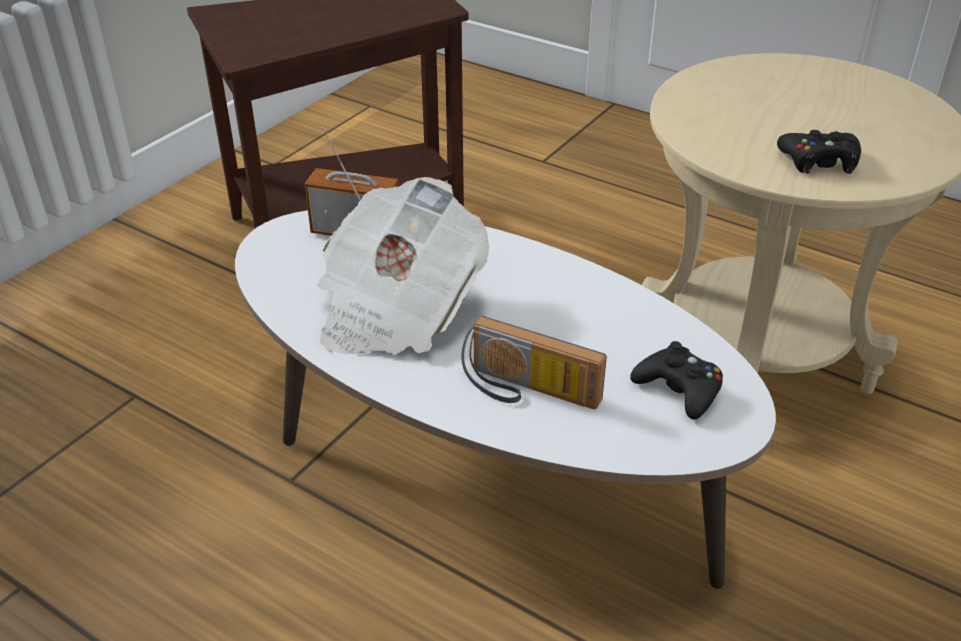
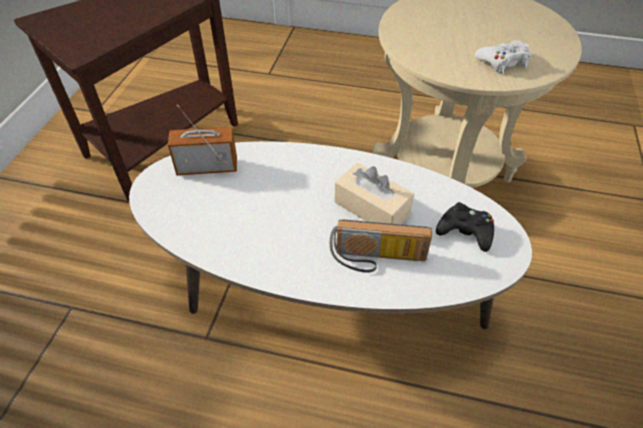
camera: 20 degrees left, 10 degrees up
(396, 308) = (263, 219): newspaper -> none
(555, 329) = (372, 208): none -> beige tissue box
(819, 161) = (503, 62): black game controller -> white game controller

